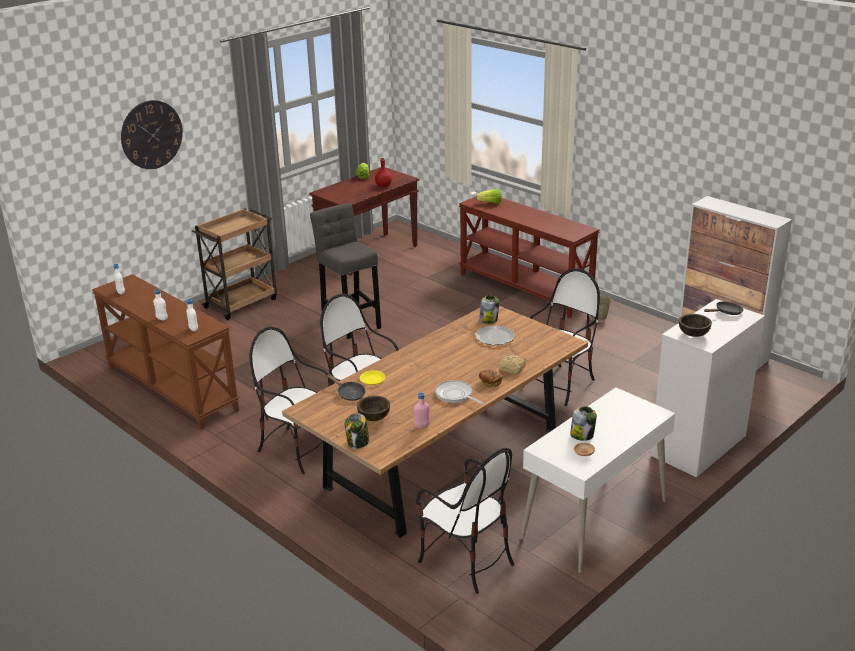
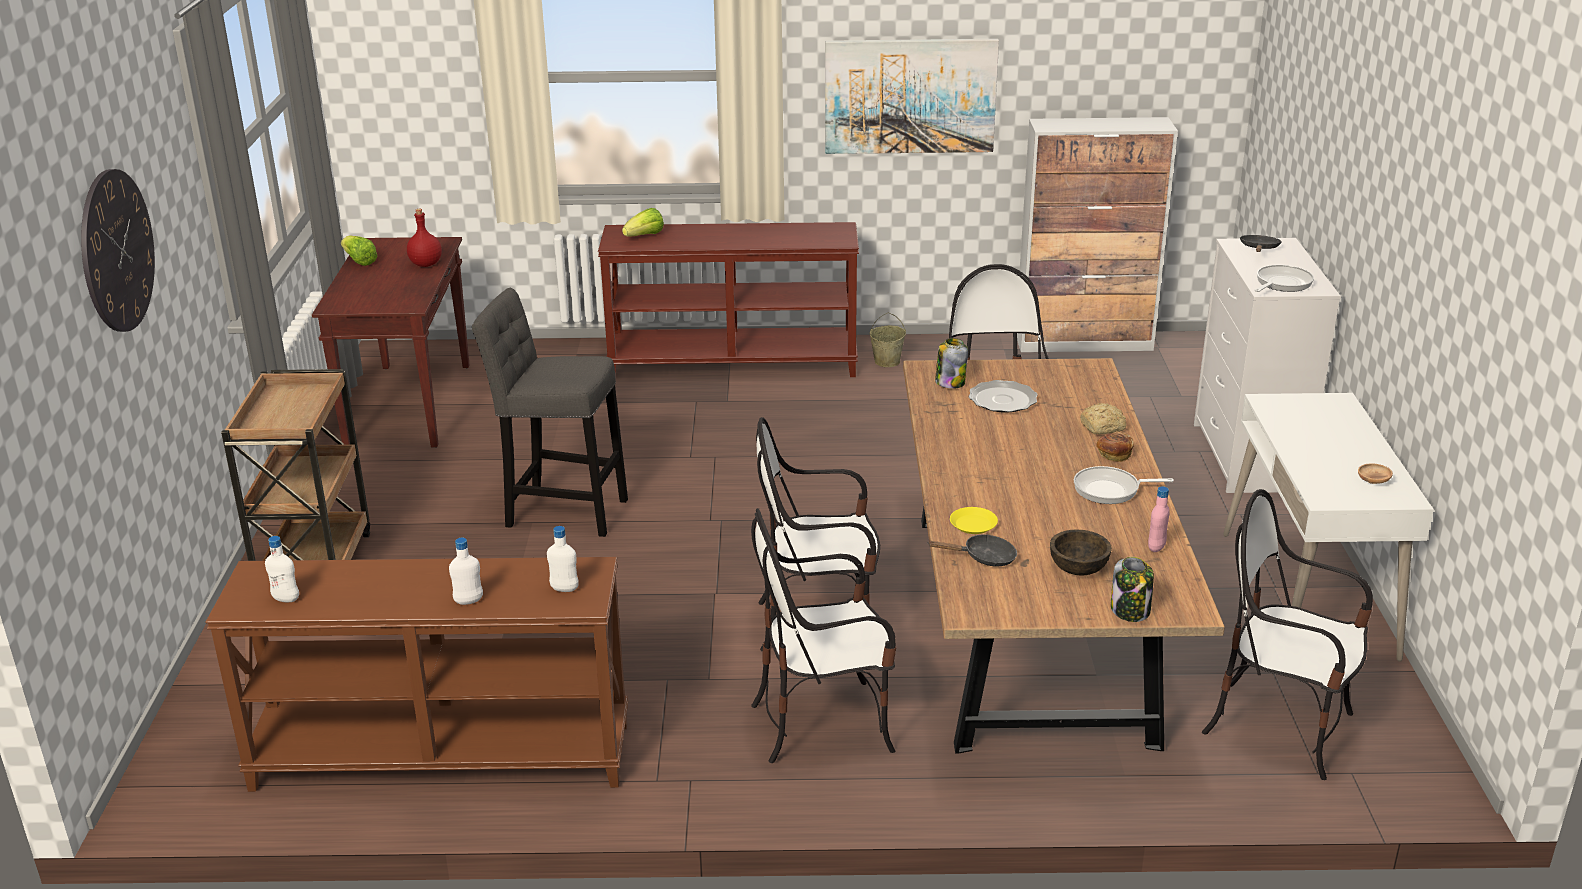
camera: 45 degrees left, 0 degrees up
(466, 561) = (1280, 727): chair -> chair turned 150 degrees counterclockwise
(582, 435) = (1327, 462): jar -> none
(644, 163) = (910, 96): none -> picture
(693, 334) = (1281, 283): brown bowl -> frying pan

